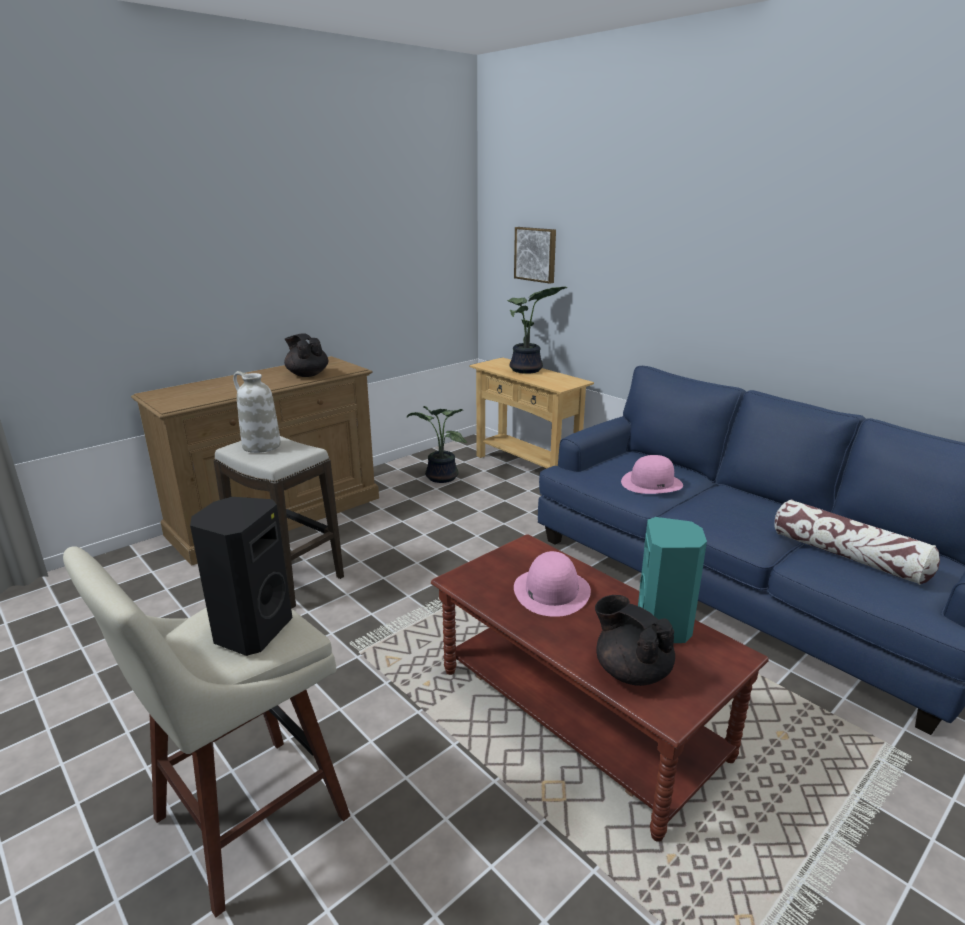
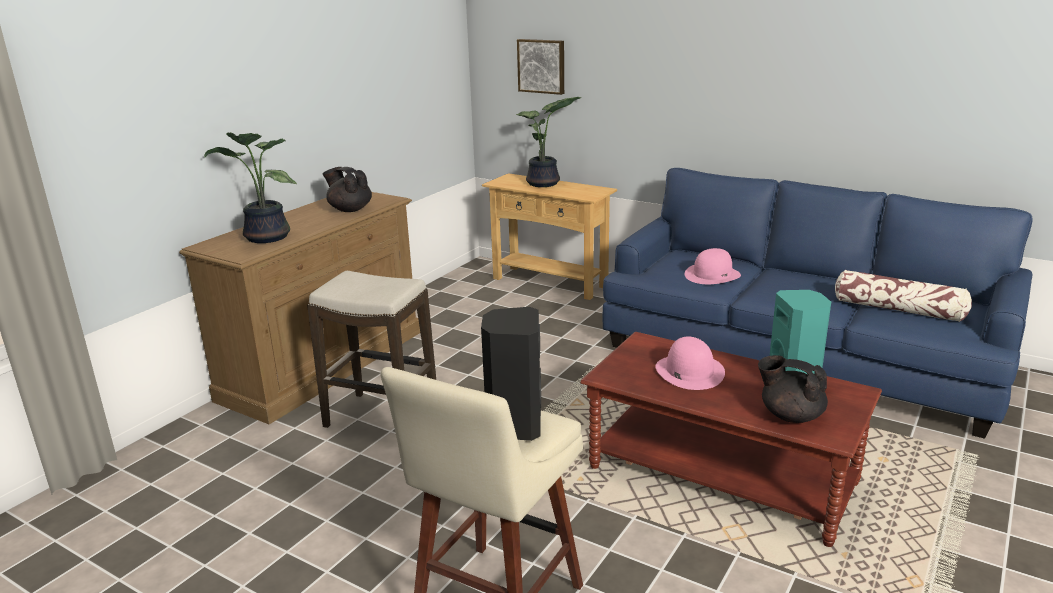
camera: 15 degrees left, 0 degrees up
(260, 446) = (355, 284): white vase -> none
(440, 478) = (470, 304): potted plant -> potted plant (264, 238)

